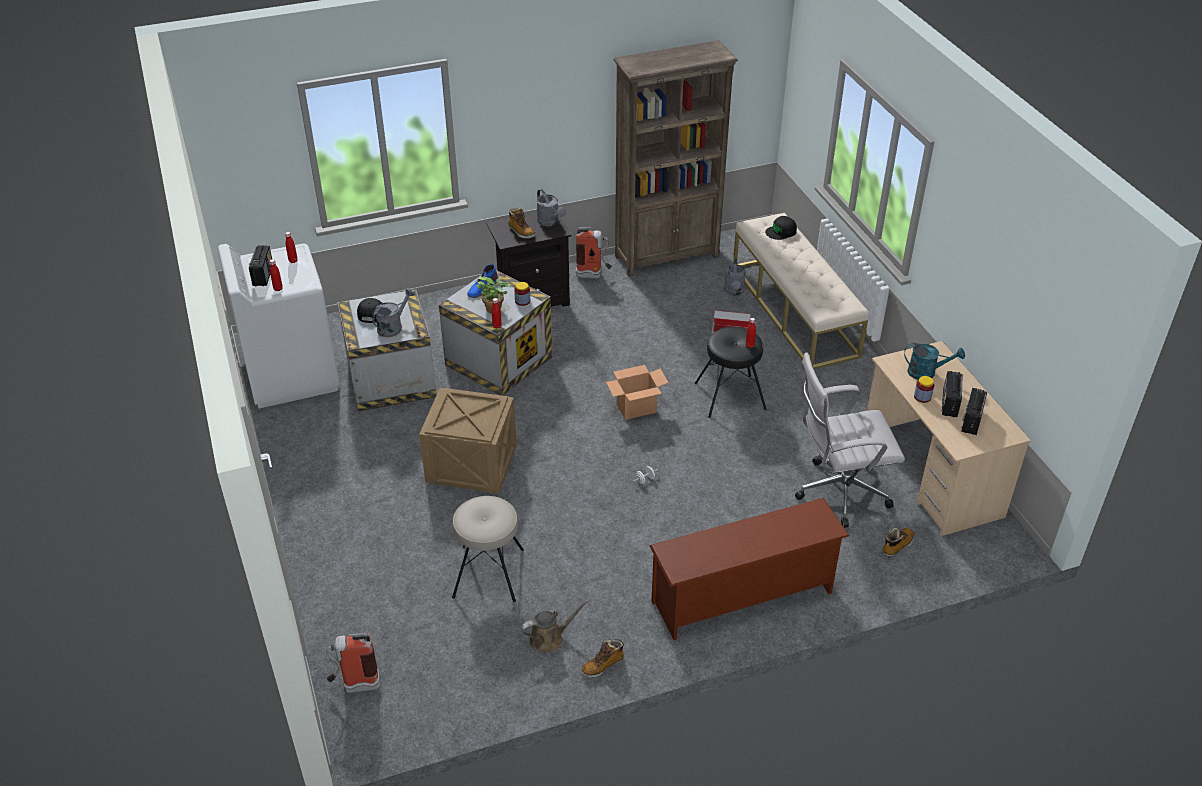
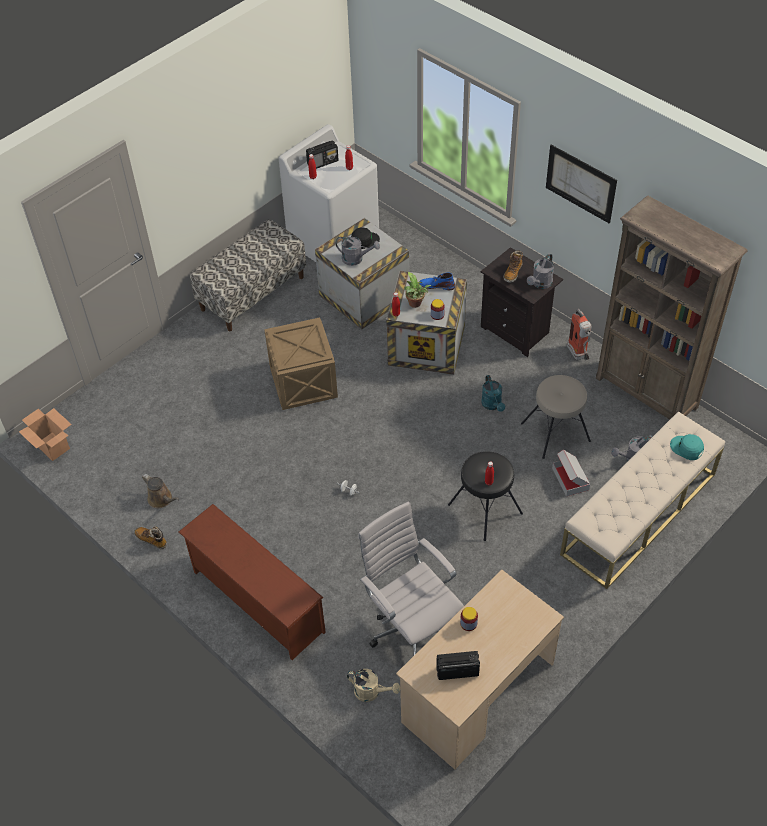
camera: 65 degrees right, 10 degrees up
(302, 462) = (252, 293): none -> bench
(355, 686) = (76, 416): fire extinguisher -> none
(489, 573) = (204, 440): beige stool -> beige stool (556, 432)
(536, 100) = (580, 183): none -> picture
(636, 408) = (427, 452): cardboard box -> cardboard box (52, 446)
(781, 232) = (686, 448): black cap -> turquoise cap
(897, 546) = (371, 692): boot -> beige watering can
(926, 373) = (506, 617): turquoise watering can -> turquoise watering can (493, 405)
(949, 404) = (471, 647): radio -> none

